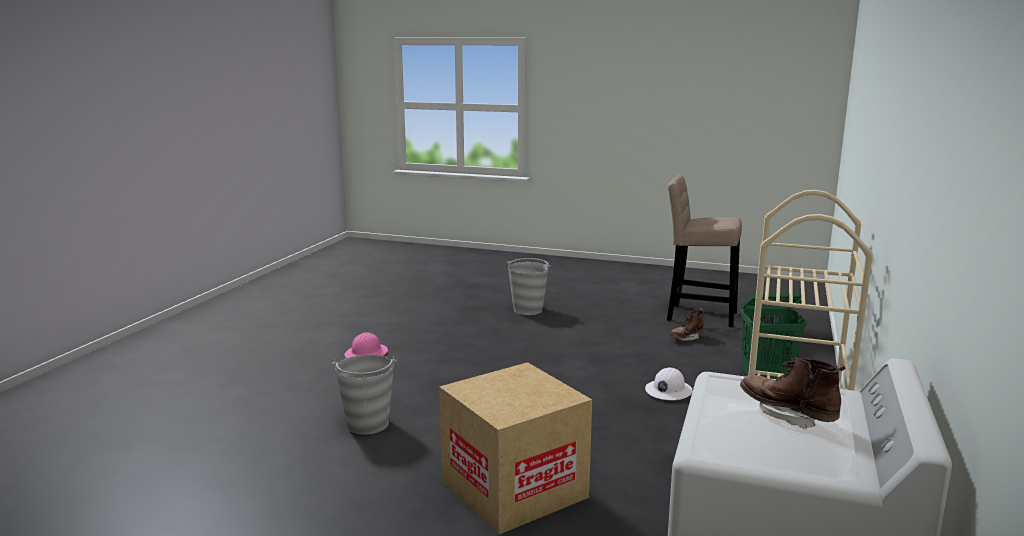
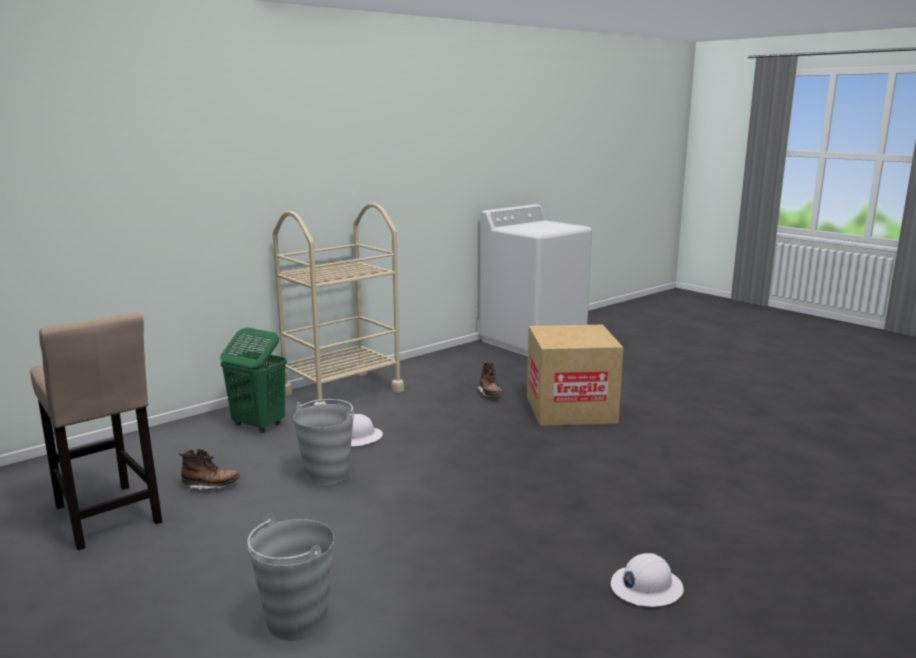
camera: 150 degrees left, 0 degrees up
(366, 354) = (646, 587): pink hard hat -> white hard hat
(367, 424) = (666, 478): grey bucket -> grey bucket (327, 475)
(787, 414) = (535, 227): brown boot -> brown boot (490, 394)

